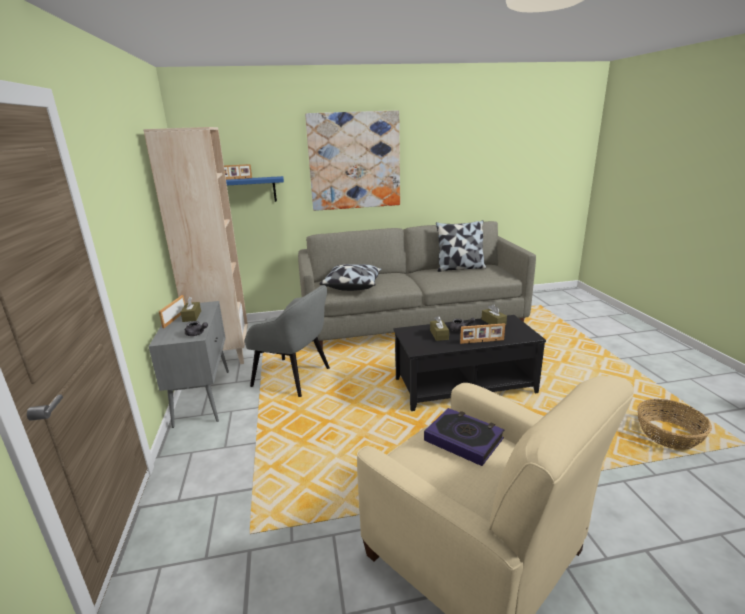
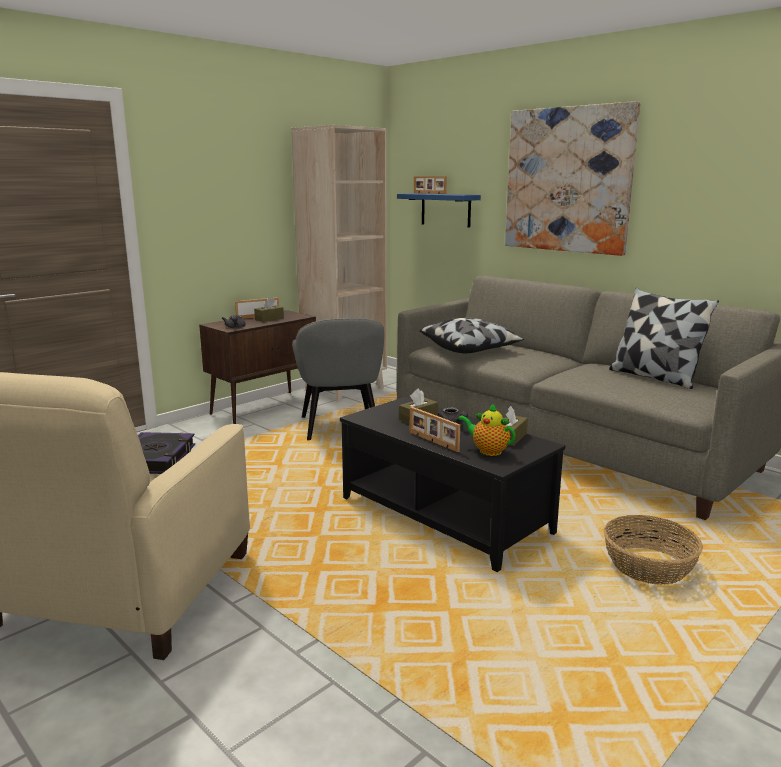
camera: 55 degrees right, 5 degrees down
(203, 396) = (265, 407): grey cabinet -> brown cabinet
(508, 332) = (488, 451): none -> teapot
(668, 435) = (520, 724): basket -> basket (649, 566)

